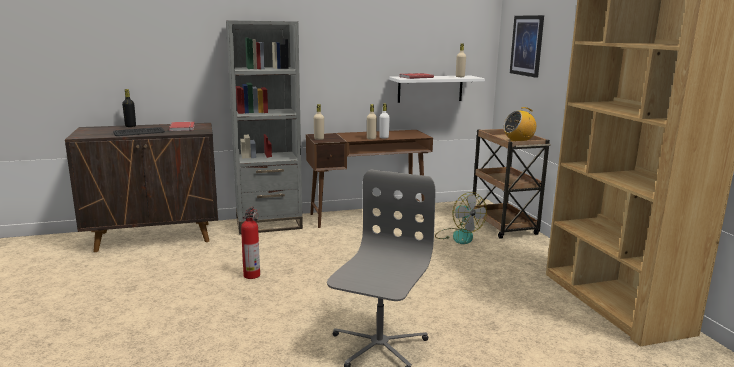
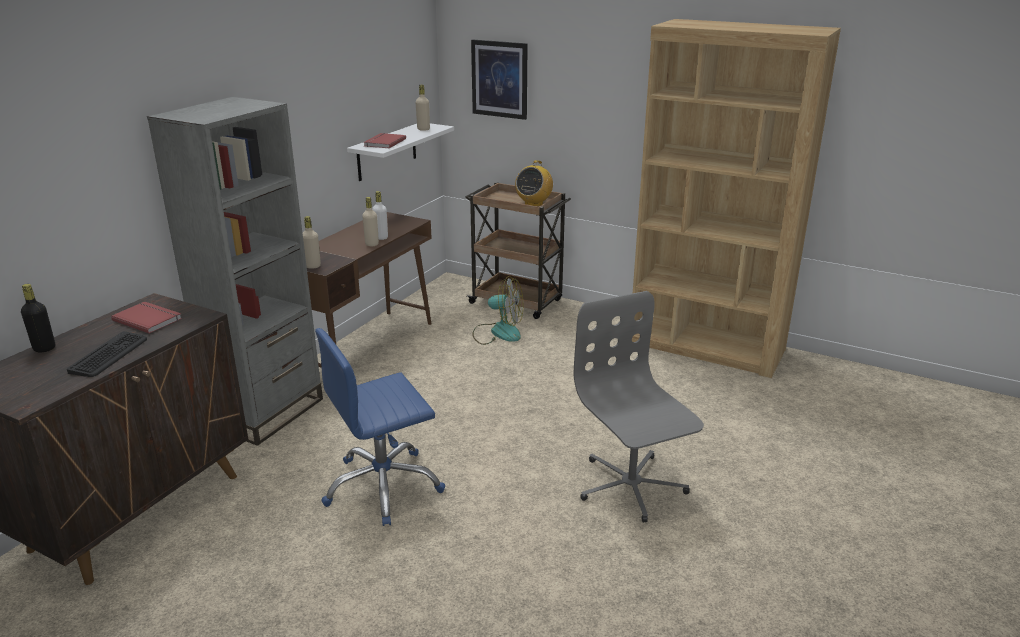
camera: 45 degrees left, 10 degrees up
(252, 274) = (383, 486): fire extinguisher -> blue office chair

